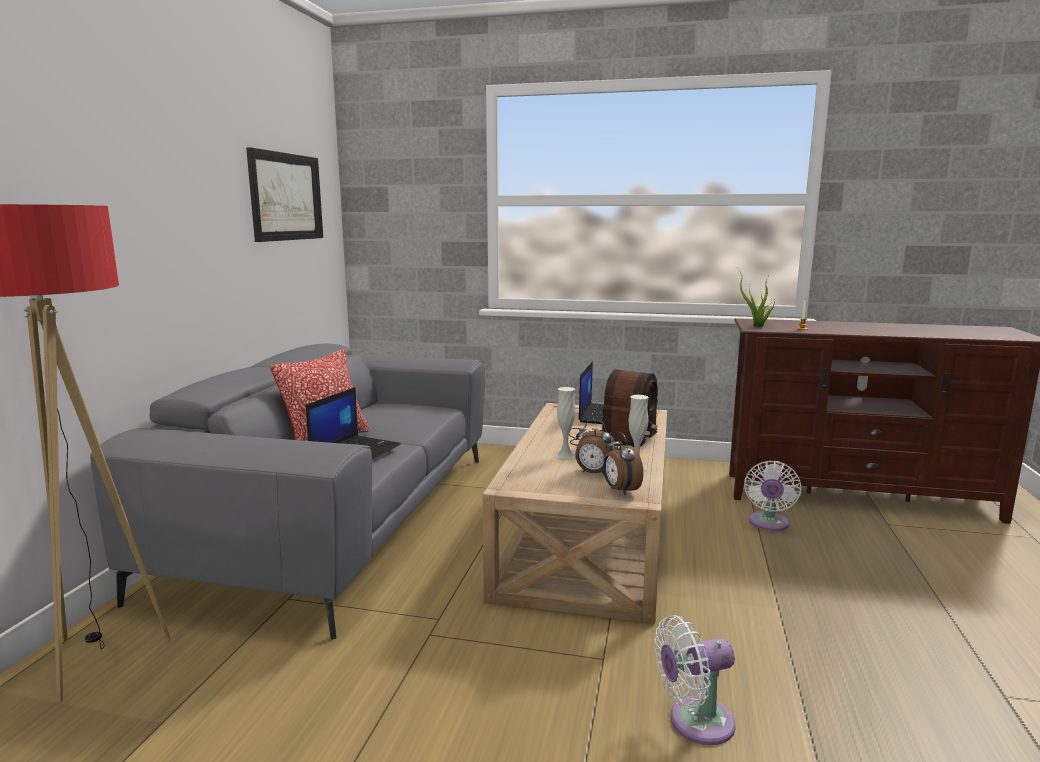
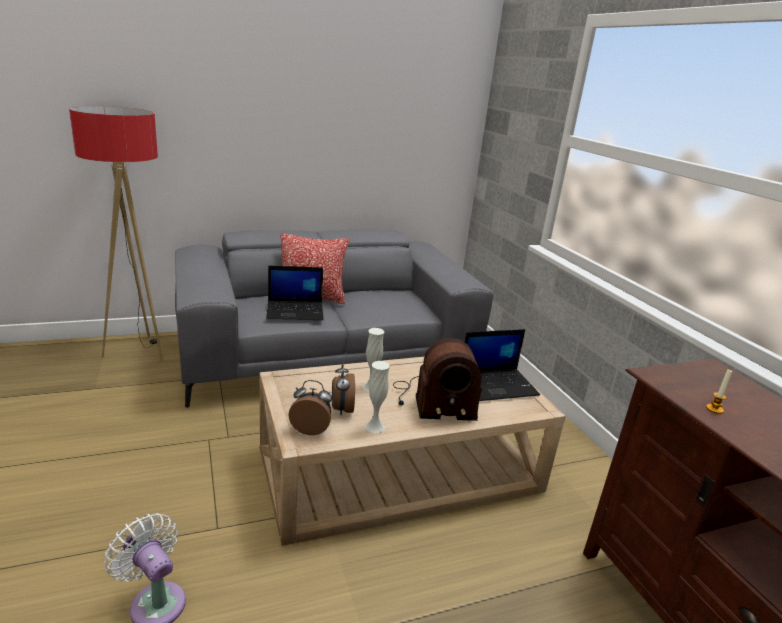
camera: 55 degrees right, 10 degrees up
(286, 197) = (403, 113): picture -> none
(620, 490) = (311, 428): alarm clock -> alarm clock turned 60 degrees clockwise
(756, 326) = (675, 375): potted plant -> none
(768, 524) = (550, 595): white fan -> none

